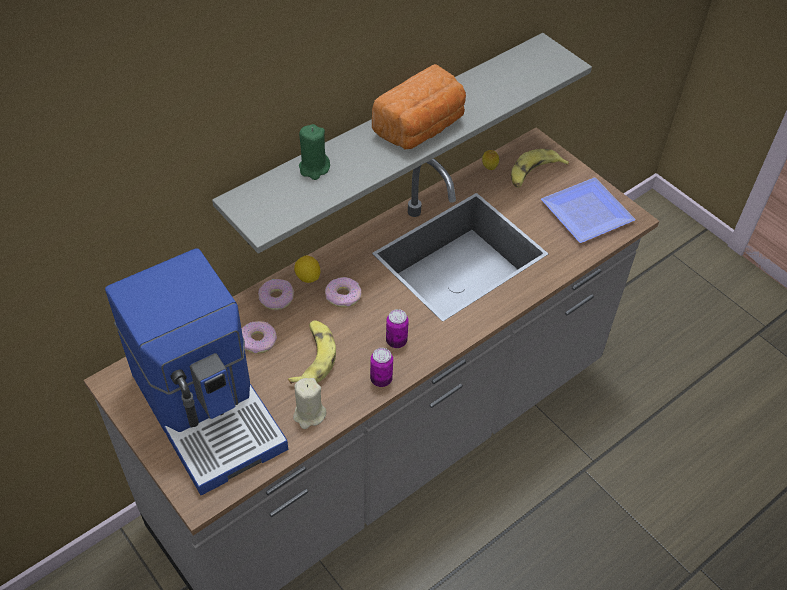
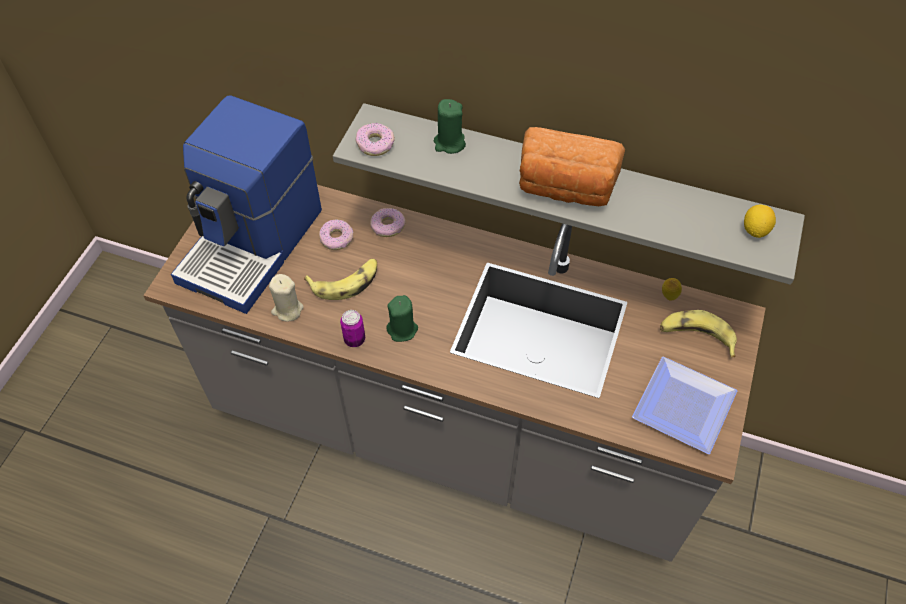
camera: 60 degrees right, 5 degrees up
(308, 277) = (425, 234): lemon -> lemon (755, 230)
(343, 296) = (423, 267): donut -> donut (375, 144)
(396, 341) = (402, 329): can -> green candle

